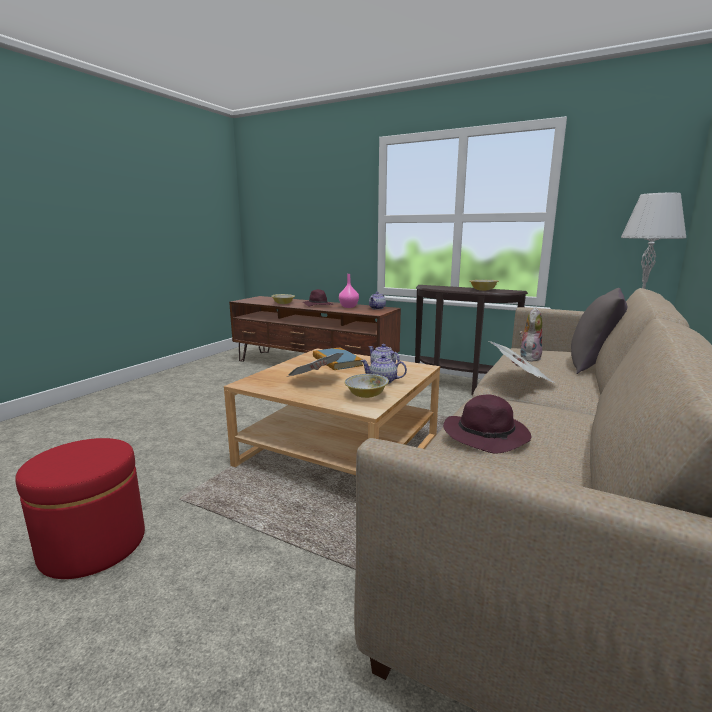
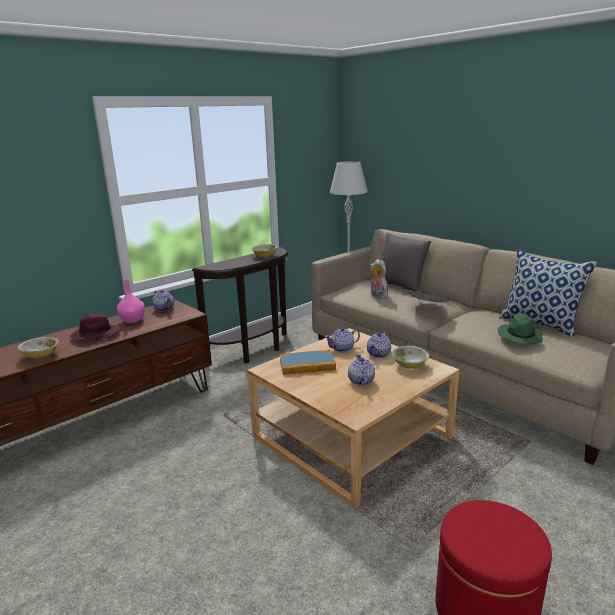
camera: 70 degrees left, 5 degrees up
(315, 380) = (361, 381): newspaper -> teapot
(487, 435) = (519, 337): purple hat -> green hat
(585, 457) = (540, 324): none -> pillow

